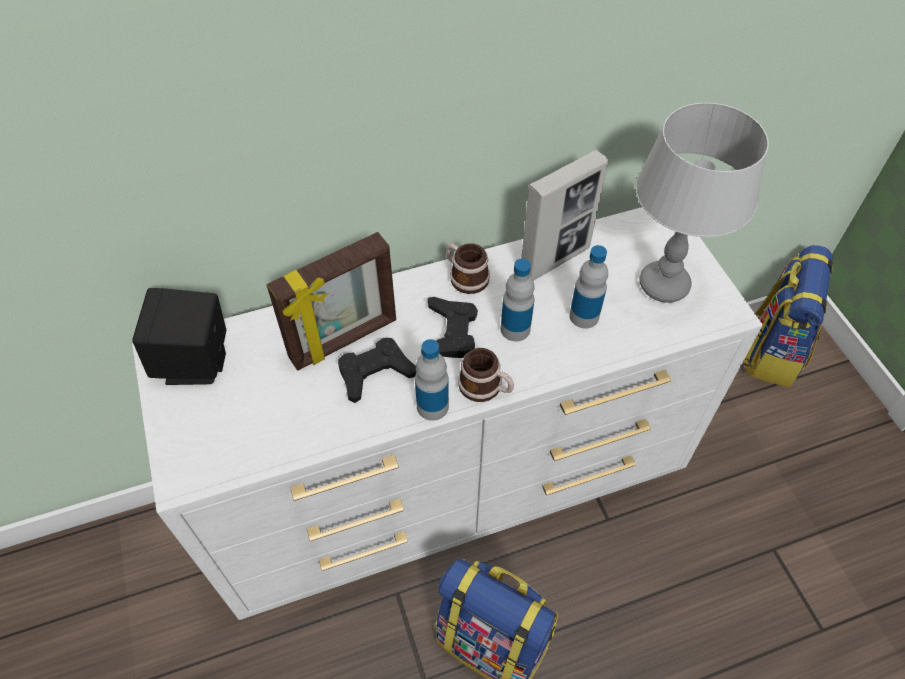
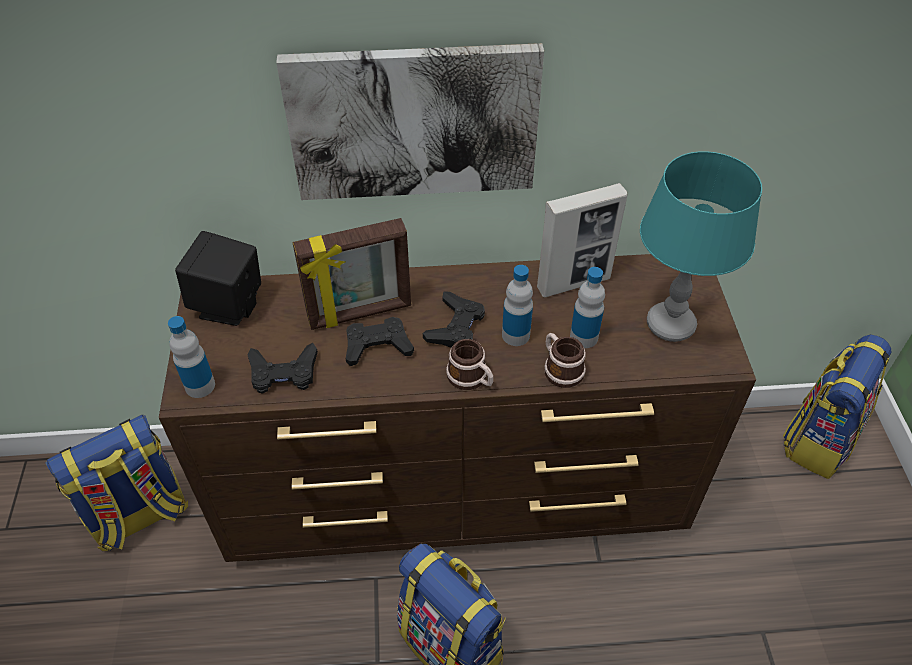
camera: 15 degrees right, 5 degrees down
(126, 592) = (139, 515): none -> backpack
(282, 427) = (283, 373): none -> black game controller
(373, 123) = (414, 122): none -> picture
(432, 406) = (418, 384): bottle -> bottle (200, 386)
(453, 485) = (458, 494): white dresser -> brown dresser
(465, 276) = (485, 281): mug -> mug (560, 368)
(663, 285) = (670, 325): grey table lamp -> turquoise table lamp

